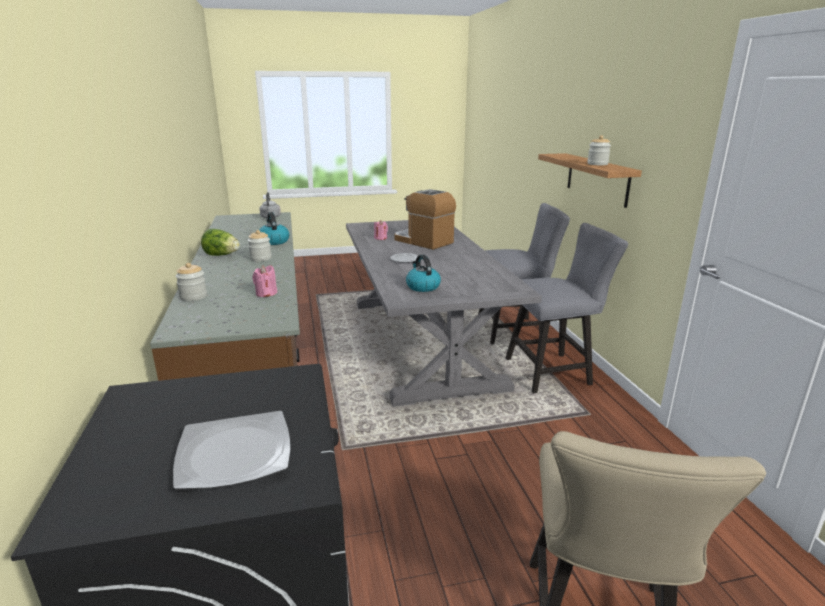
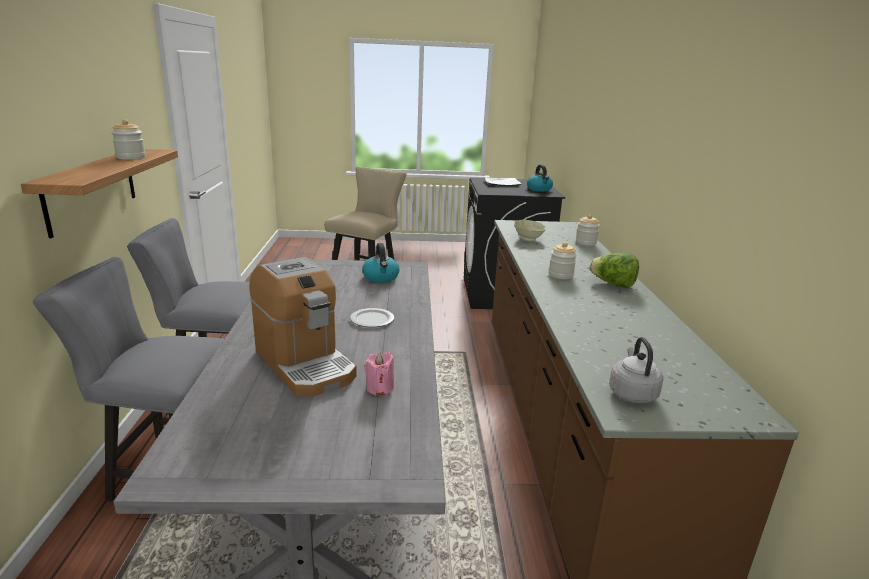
camera: 170 degrees left, 0 degrees up
(266, 293) = (528, 239): pink candle -> beige bowl
(273, 241) = (565, 304): kettle -> kettle (539, 189)

